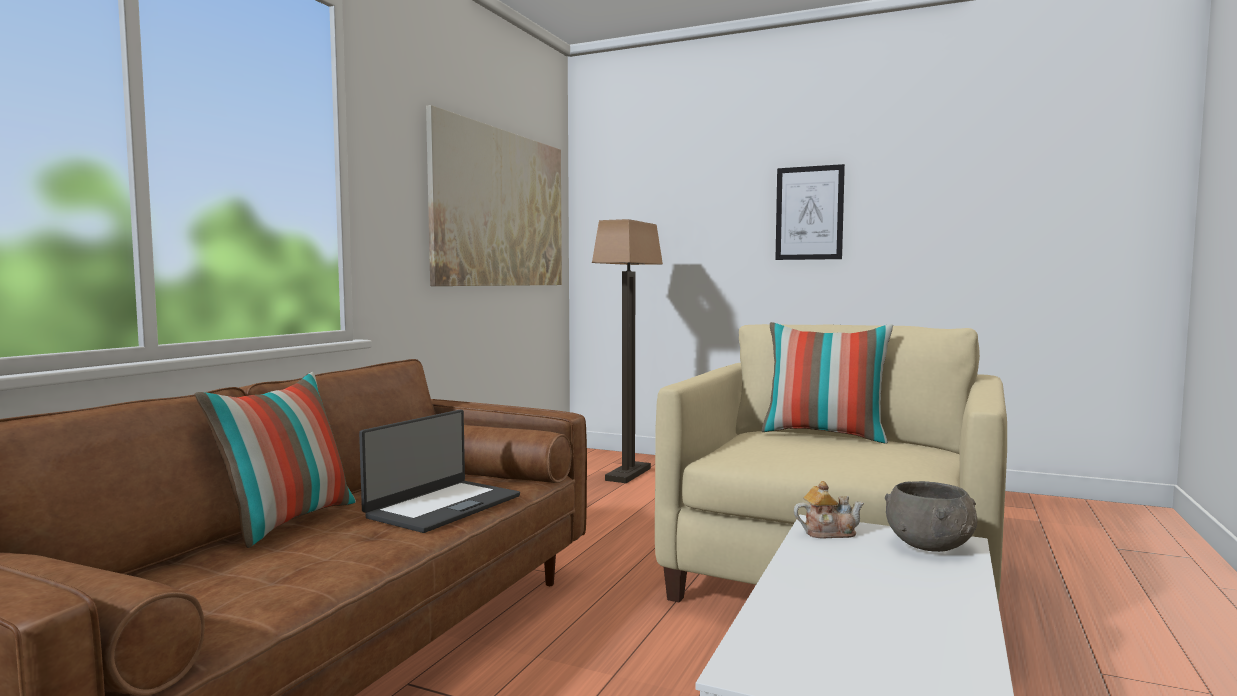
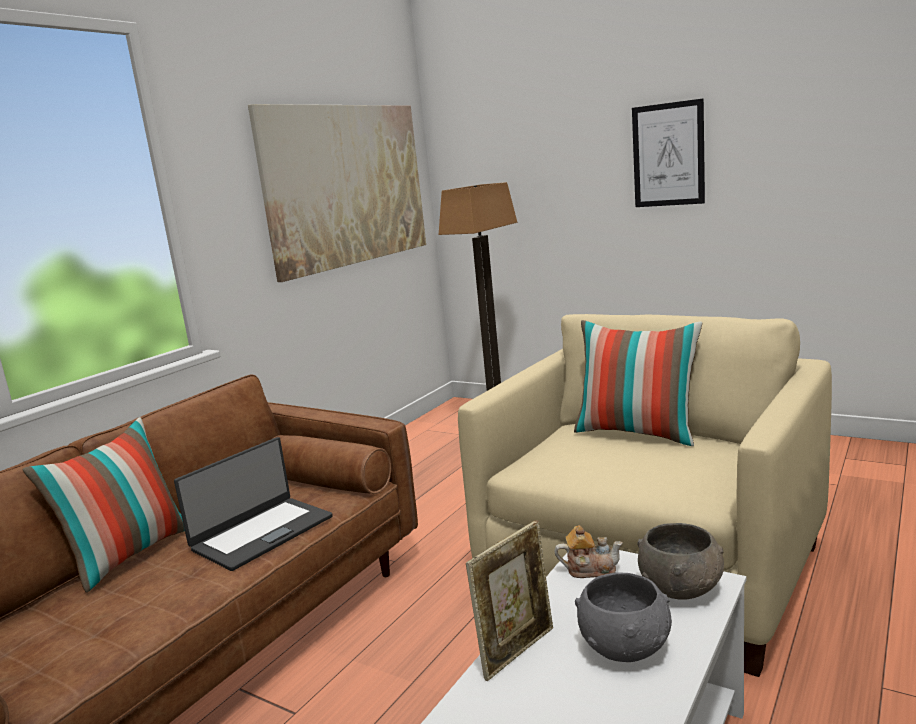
camera: 10 degrees right, 10 degrees up
(792, 587) = (517, 651): none -> picture frame
(903, 583) = (625, 645): none -> grey bowl

